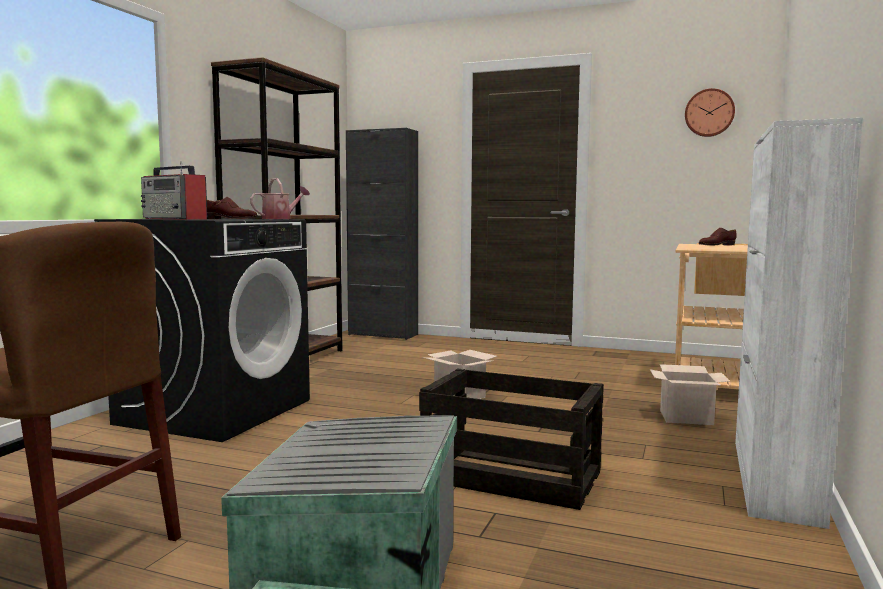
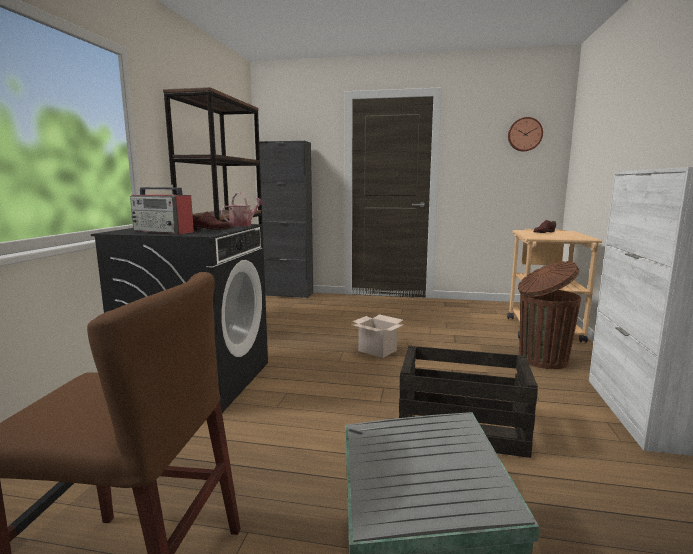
camera: 10 degrees left, 5 degrees up
(685, 418) = (541, 360): cardboard box -> brown trash can

